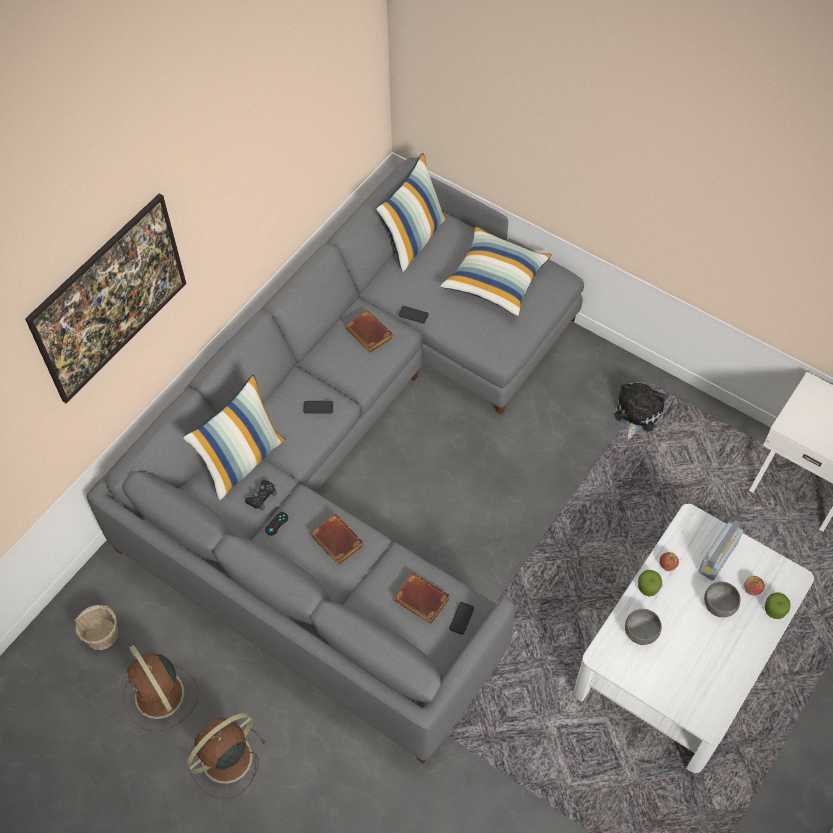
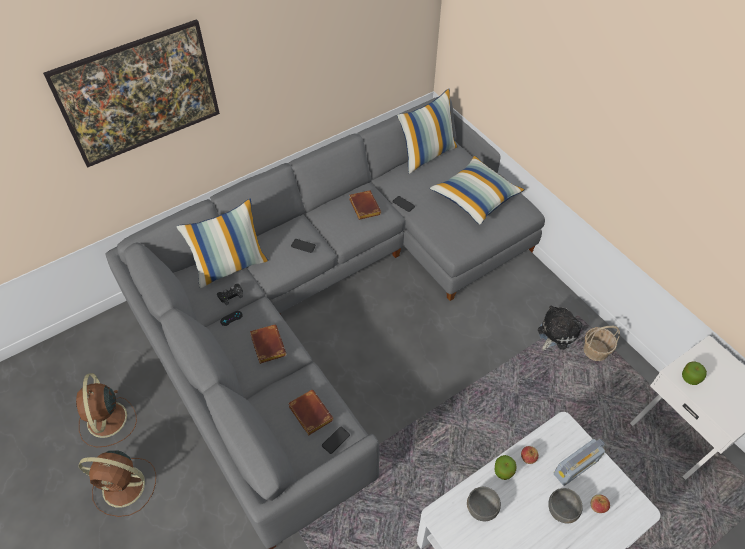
camera: 20 degrees right, 5 degrees down
(101, 634) = (92, 361): basket -> basket (595, 350)
(224, 760) = (125, 487): brown fan -> brown fan turned 150 degrees counterclockwise
(774, 610) = (612, 533): apple -> apple (690, 377)

